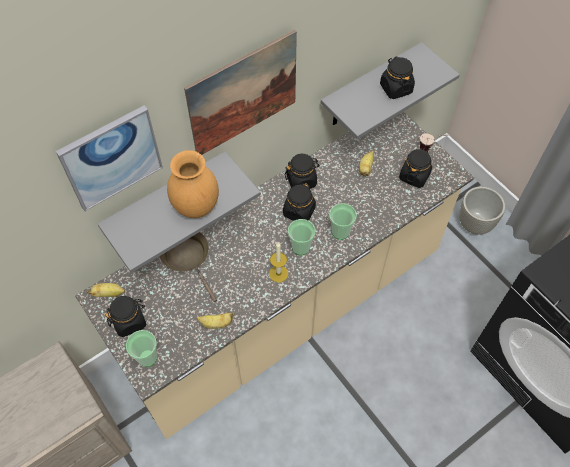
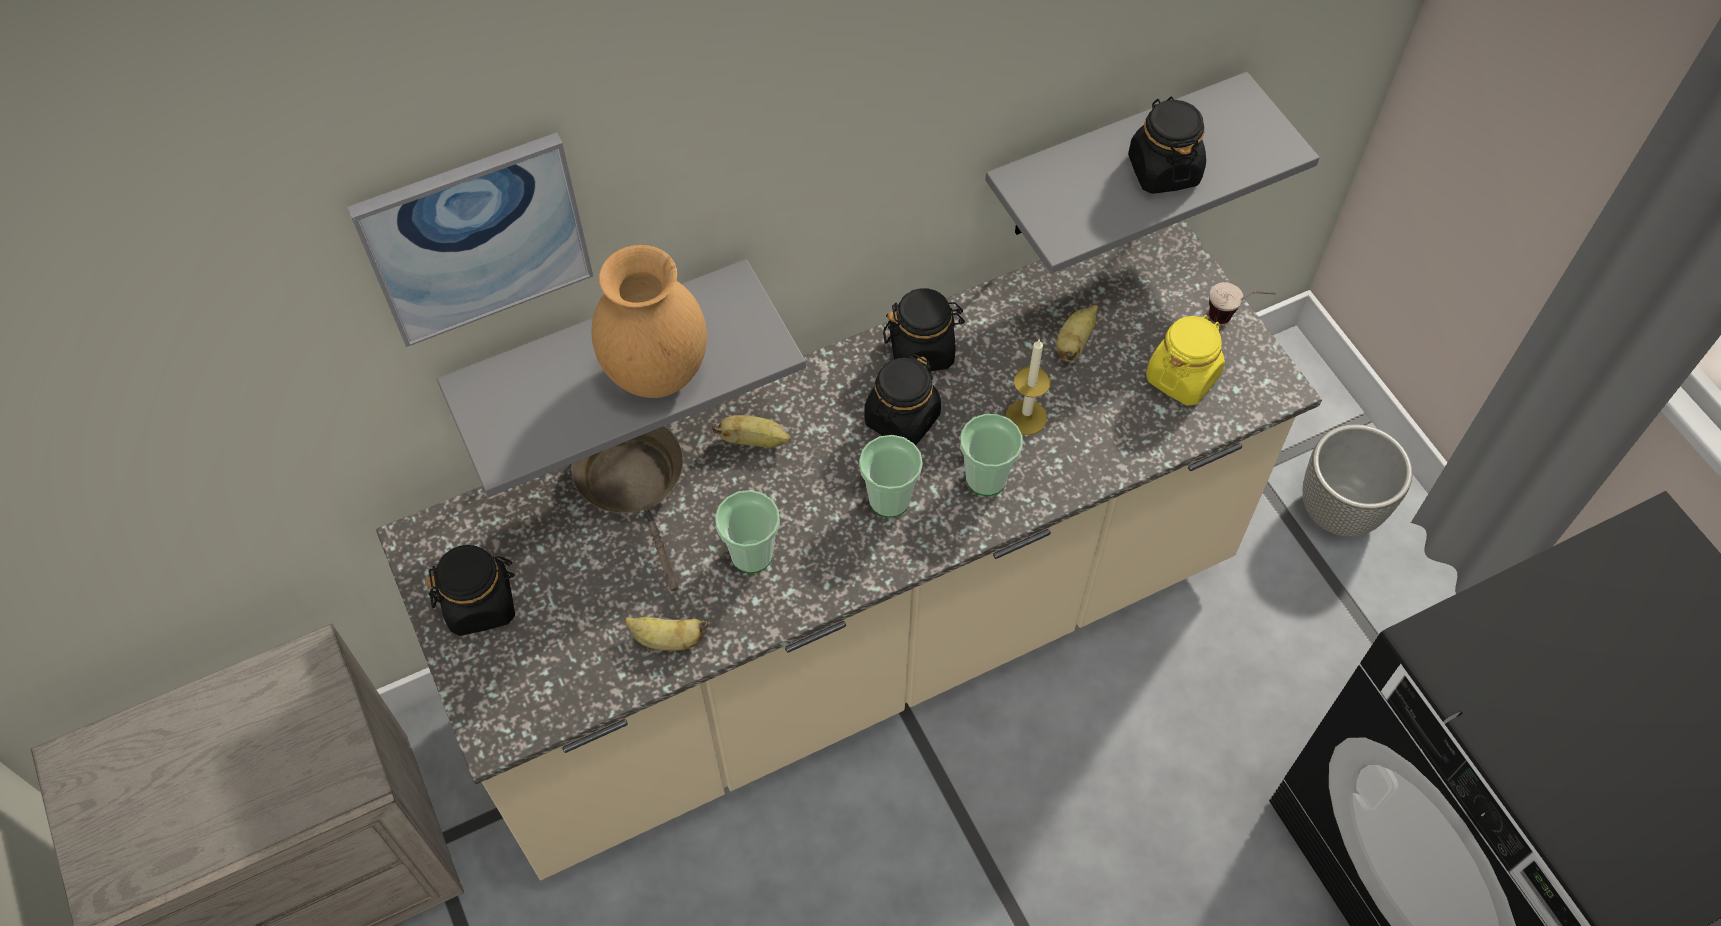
camera: 10 degrees right, 0 degrees up
(109, 294) = (448, 537): banana -> banana (754, 441)
(147, 357) = (503, 689): cup -> cup (751, 554)
(243, 94) = (796, 138): picture -> none
(278, 273) = (827, 551): candle -> candle (1026, 417)
(414, 176) = (1182, 377): black jar -> yellow jar

